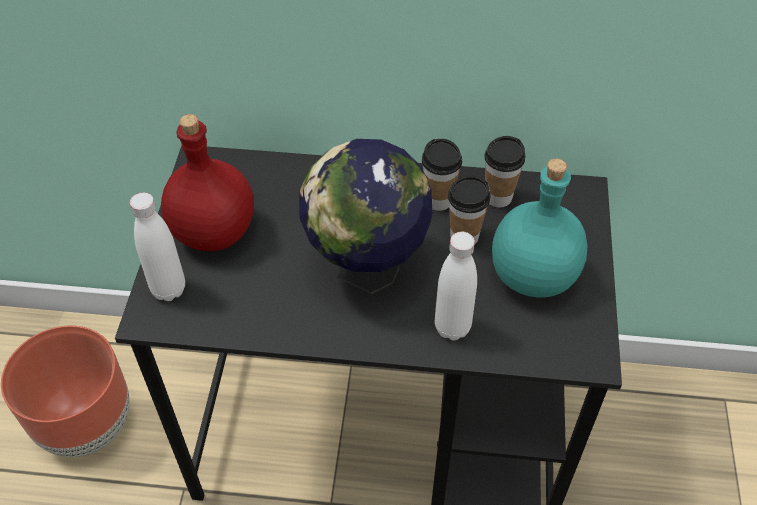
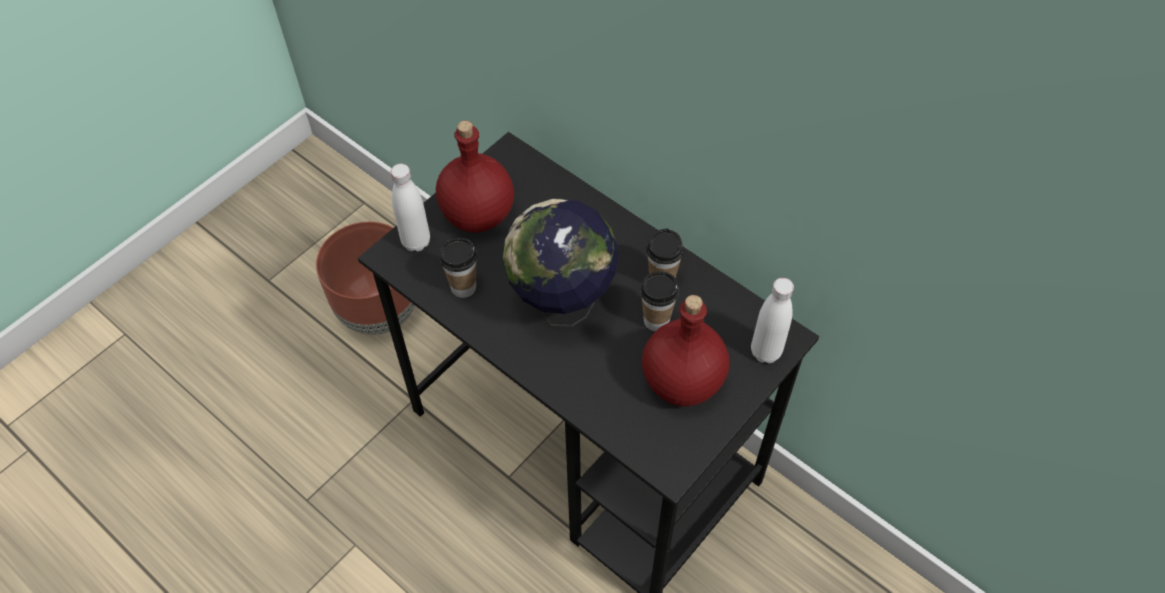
camera: 35 degrees right, 5 degrees up
(452, 327) = (587, 385): white bottle -> white bottle (765, 352)
(498, 197) = (711, 303): cup -> cup (463, 287)
(531, 275) = (682, 380): turquoise bottle -> red bottle

